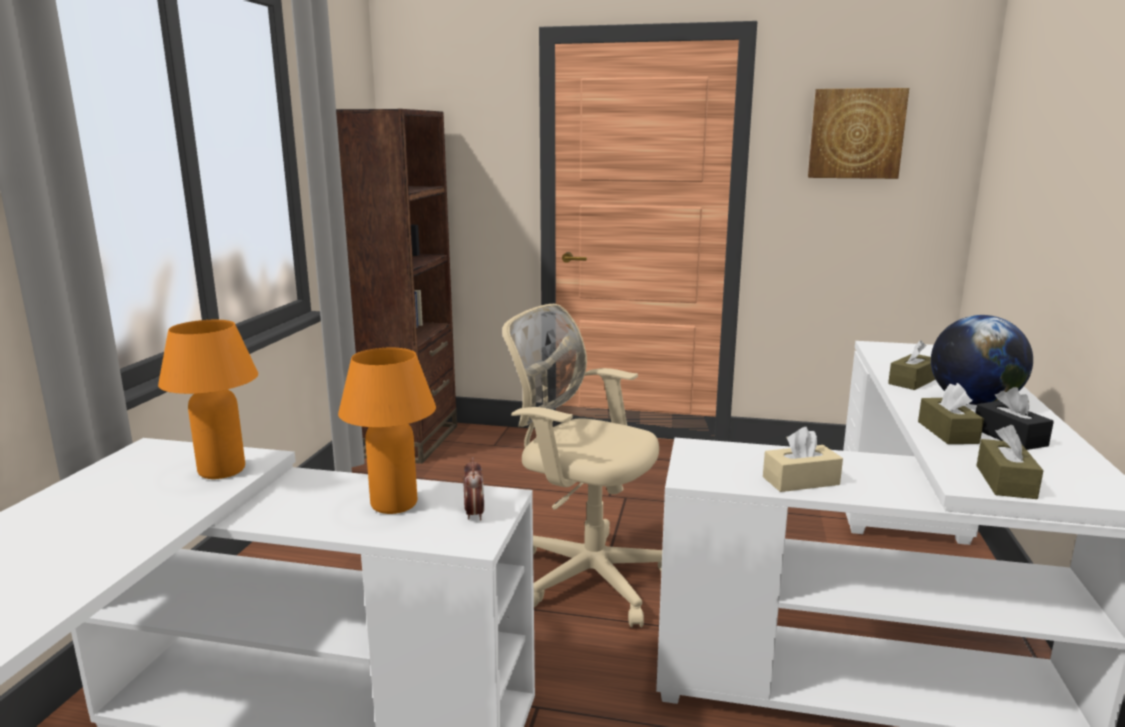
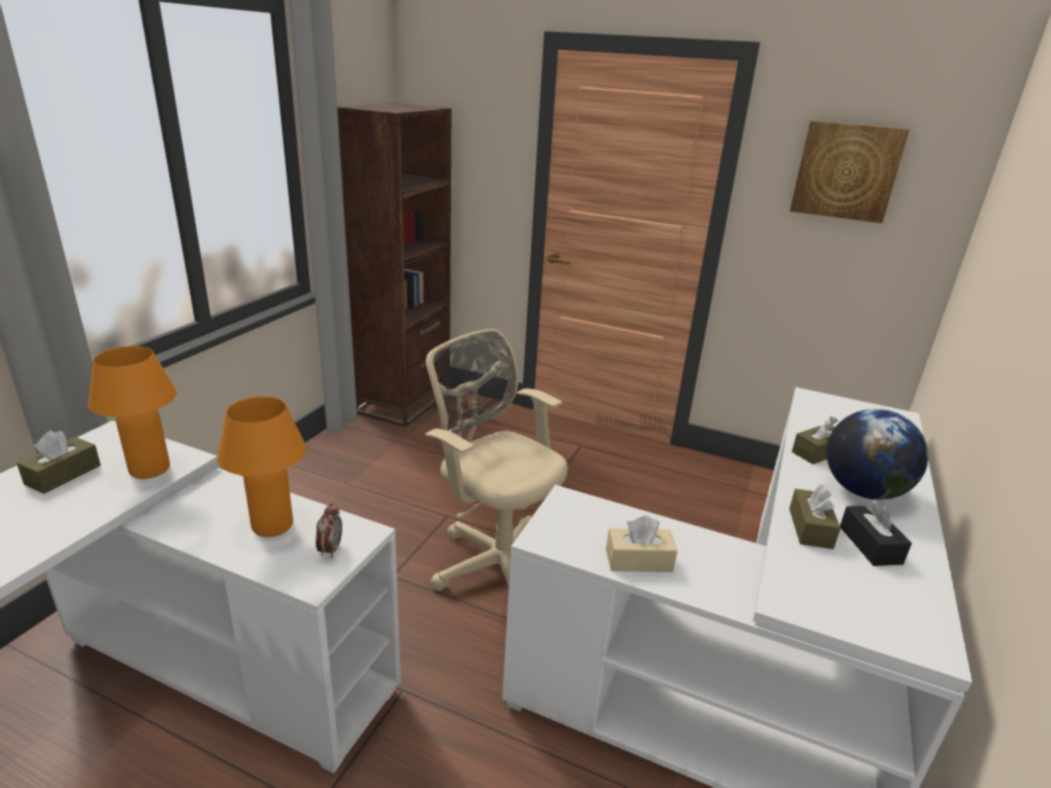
camera: 10 degrees right, 10 degrees up
(1005, 482) = (826, 606): brown tissue box -> brown tissue box (63, 475)

